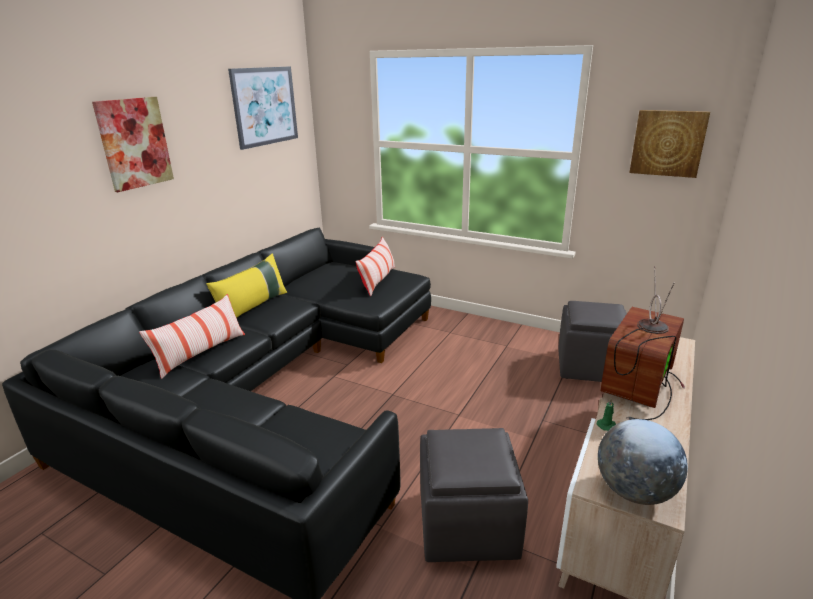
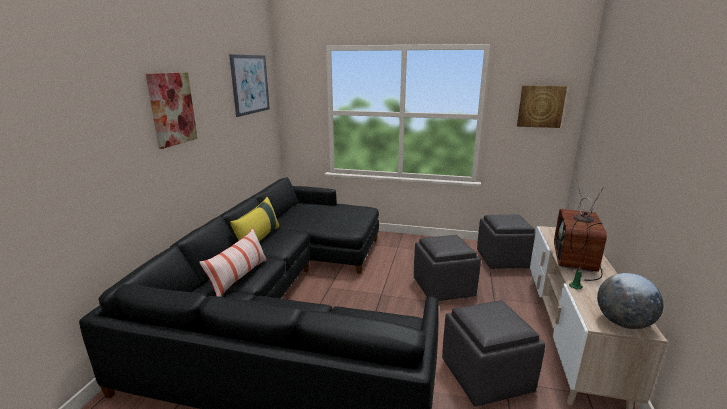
camera: 15 degrees left, 5 degrees down
(378, 280) = (344, 213): pillow -> none
(480, 396) = (444, 288): none -> grey ottoman

